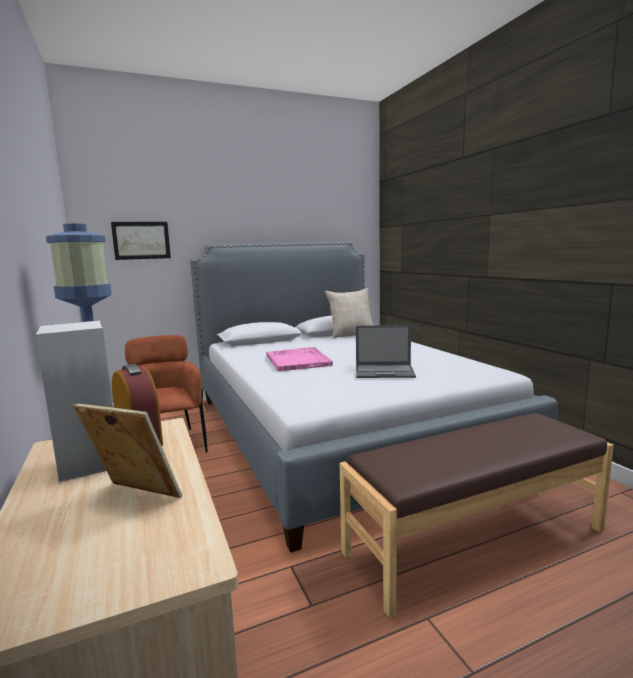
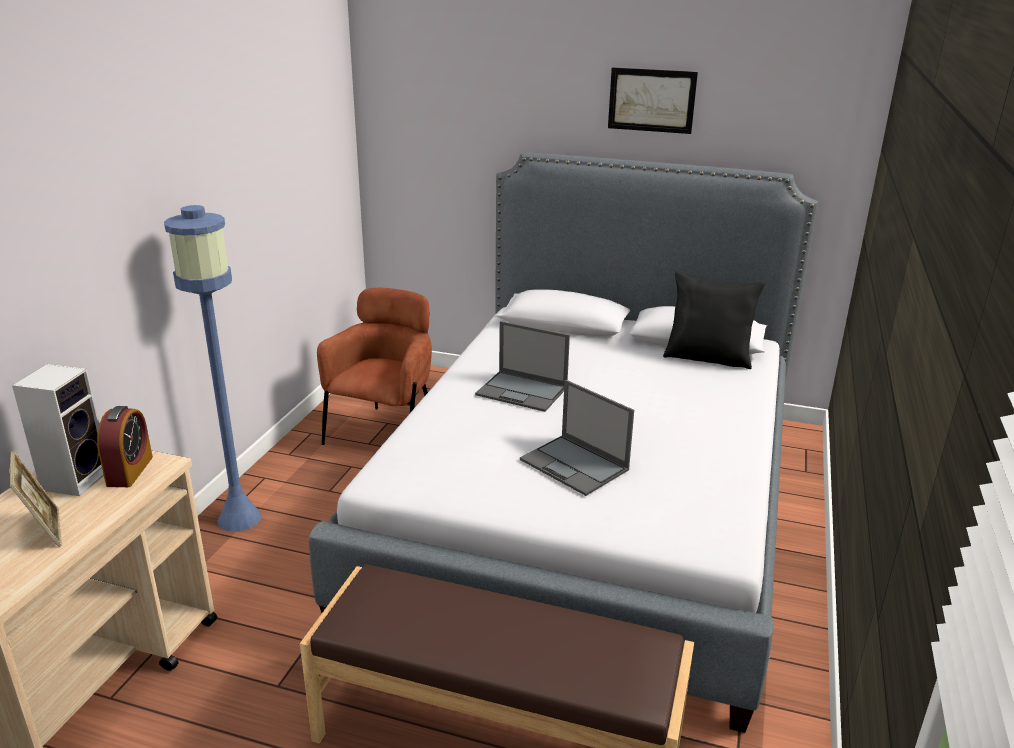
camera: 40 degrees right, 15 degrees up
(141, 240) = (440, 133): picture -> picture (651, 100)
(297, 360) = (523, 391): pink tray -> laptop
(351, 334) = (708, 357): beige pillow -> black pillow

